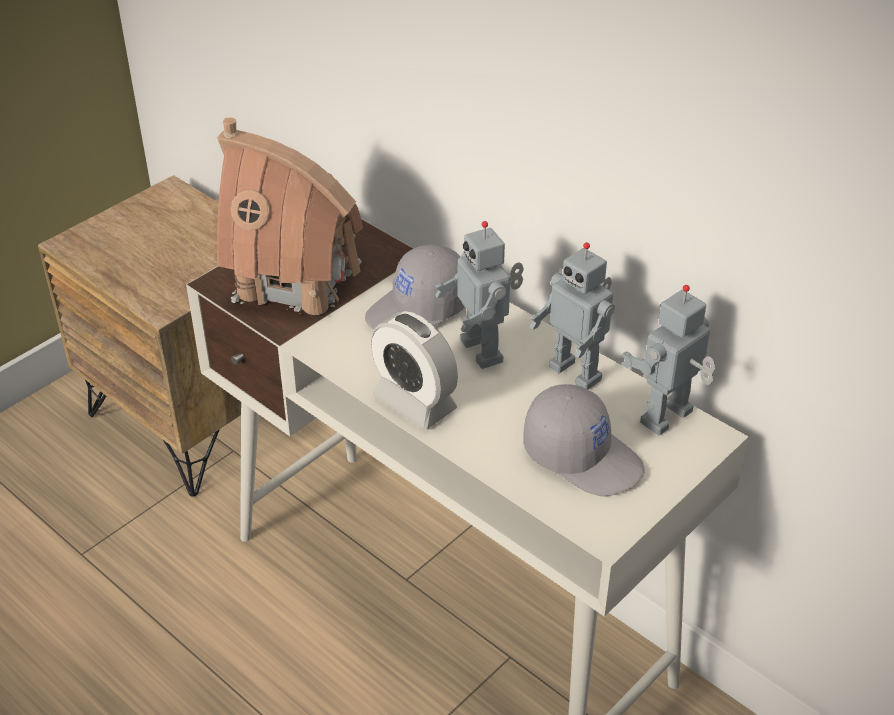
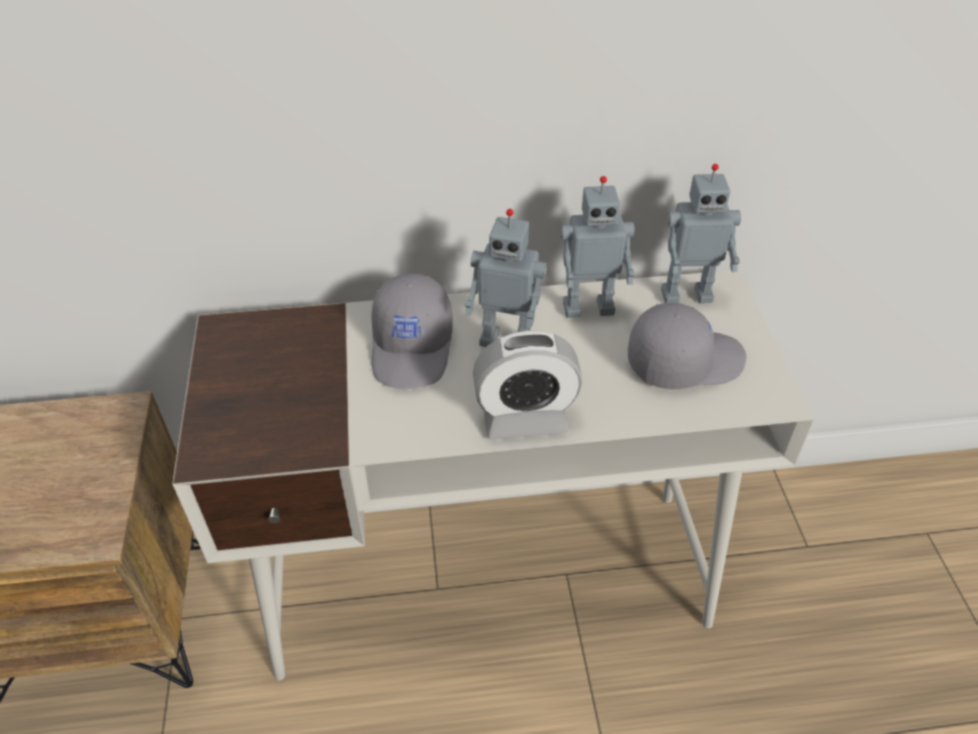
camera: 50 degrees left, 5 degrees up
(295, 279) = (273, 400): toy house -> none
(668, 419) = (686, 294): toy robot -> toy robot turned 90 degrees counterclockwise

